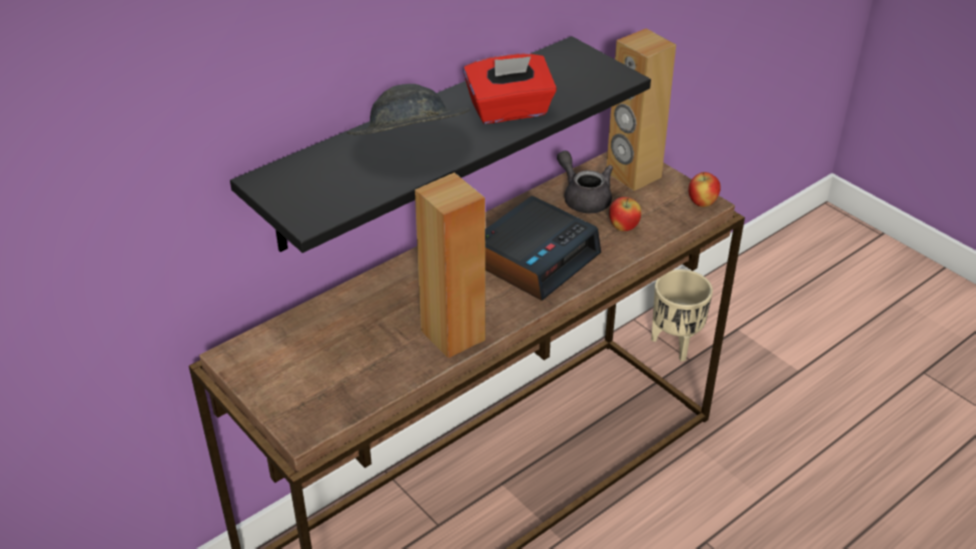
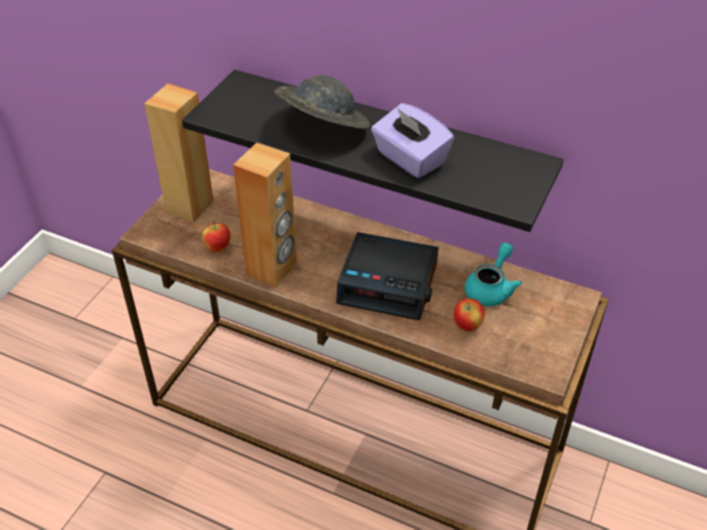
camera: 65 degrees right, 5 degrees up
(509, 111) = (410, 159): red tissue box -> purple tissue box
(584, 198) = (491, 288): grey teapot -> turquoise teapot
(633, 175) = (549, 310): brown speaker -> brown speaker (189, 206)
(676, 344) = (602, 504): beige planter -> none
(702, 203) = (545, 370): apple -> apple (218, 248)

